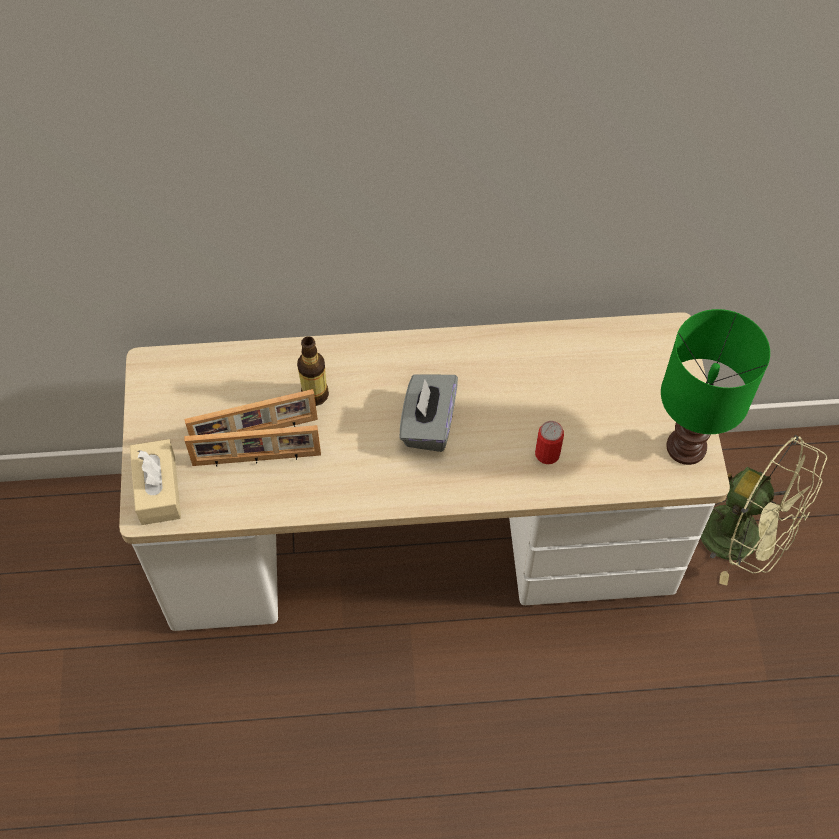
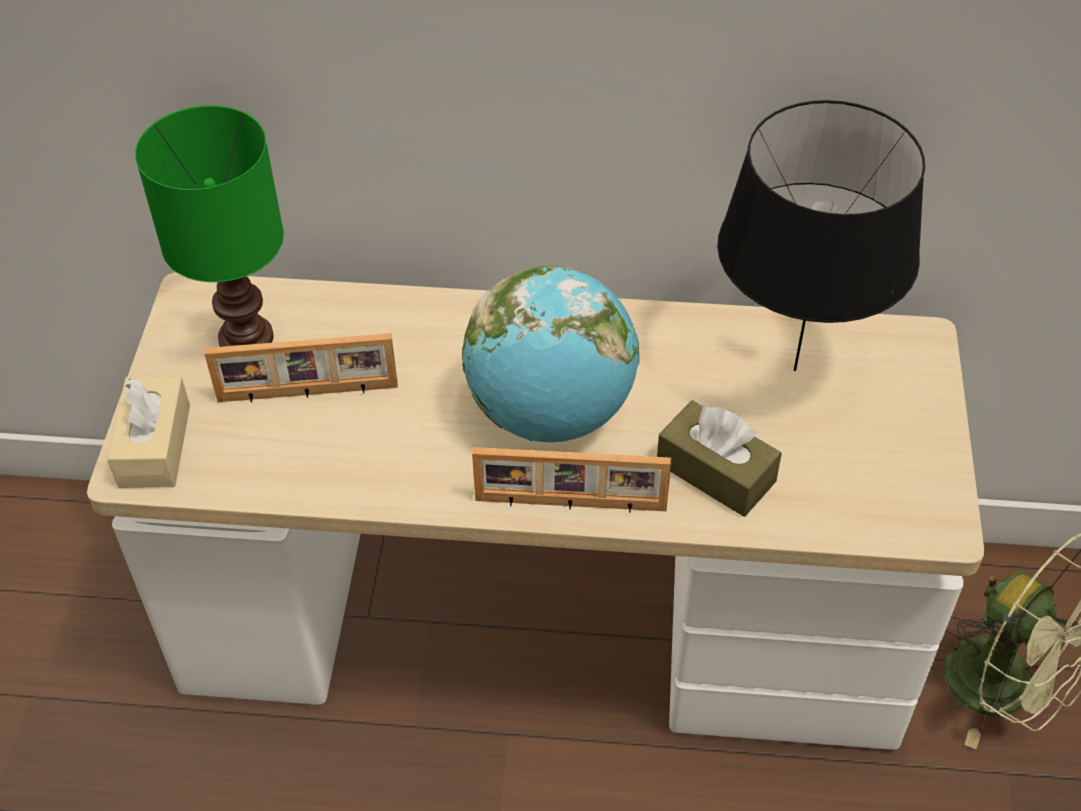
camera: 10 degrees right, 10 degrees down
(256, 460) = (300, 427): picture frame -> picture frame (570, 505)
(315, 395) = (401, 357): bottle -> none
(428, 424) = (551, 412): grey tissue box -> globe
(547, 454) = (715, 472): can -> brown tissue box
(588, 368) = (794, 370): none -> black table lamp
(687, 448) = (926, 492): green table lamp -> green table lamp (247, 340)

